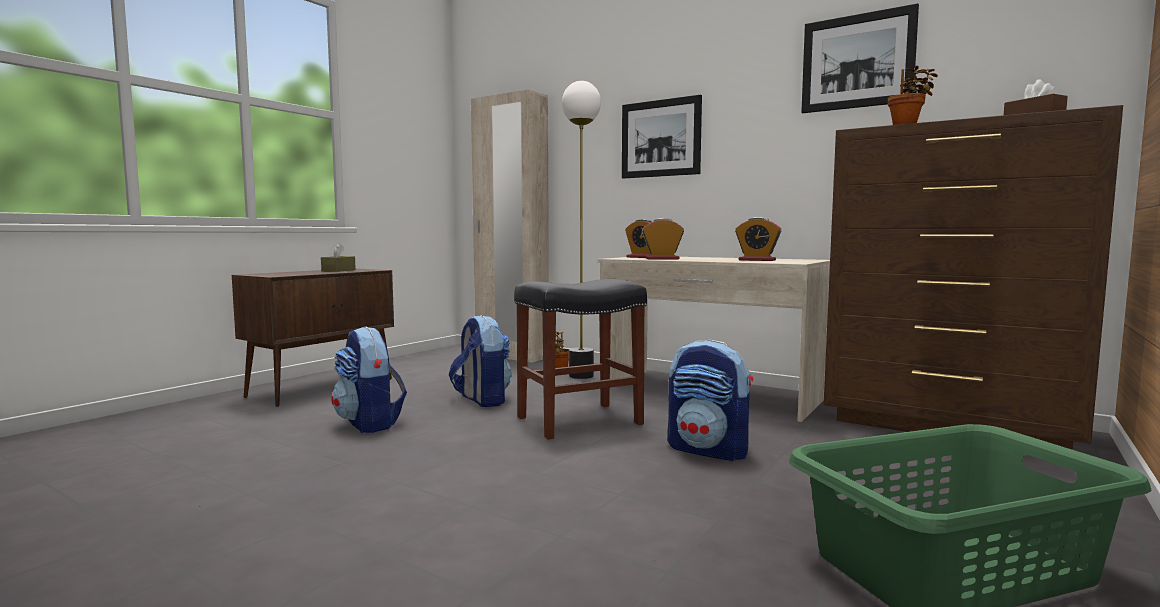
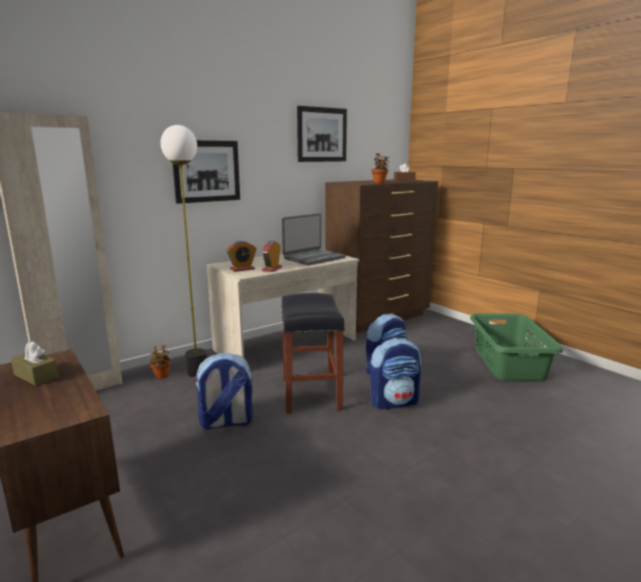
camera: 70 degrees left, 10 degrees up
(370, 424) = (250, 485): backpack -> backpack (394, 402)
(757, 260) = (314, 258): alarm clock -> laptop

